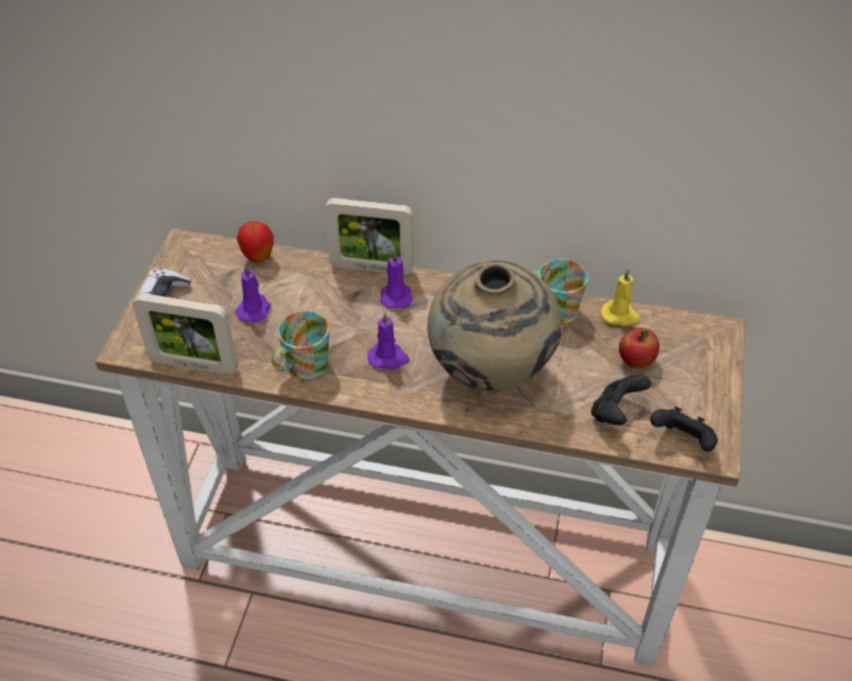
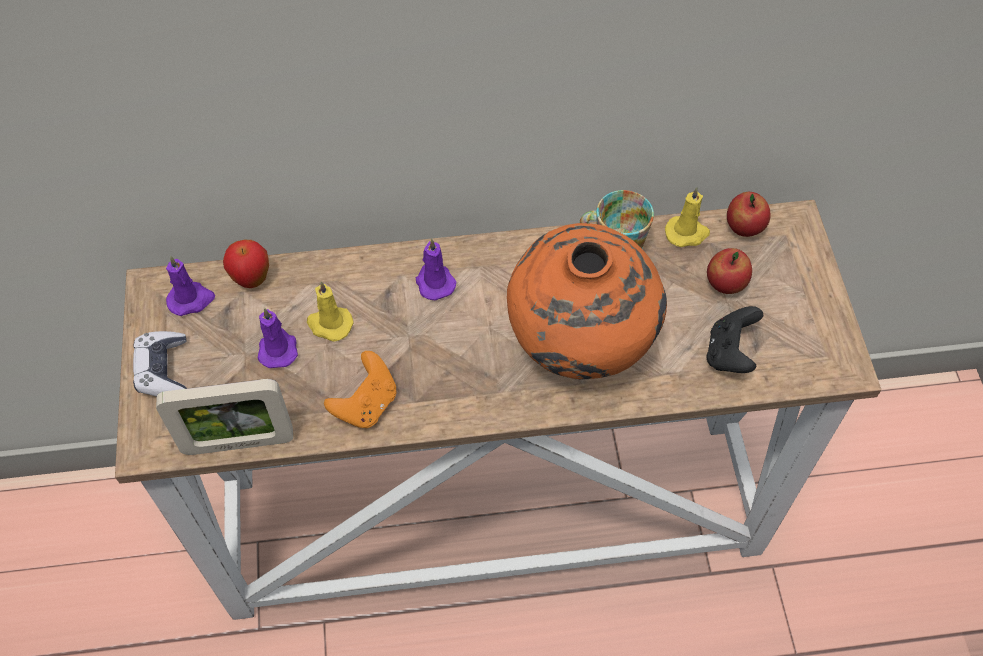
camera: 20 degrees left, 10 degrees up
(301, 303) = (329, 324): none -> yellow candle
(302, 366) = (366, 404): mug -> orange game controller
(371, 268) = (391, 254): picture frame -> none
(388, 358) = (460, 363): purple candle -> purple candle (191, 299)
(491, 373) = (580, 347): beige vase -> orange vase
(672, 324) = (744, 228): none -> apple
(682, 441) = (809, 364): black game controller -> none

